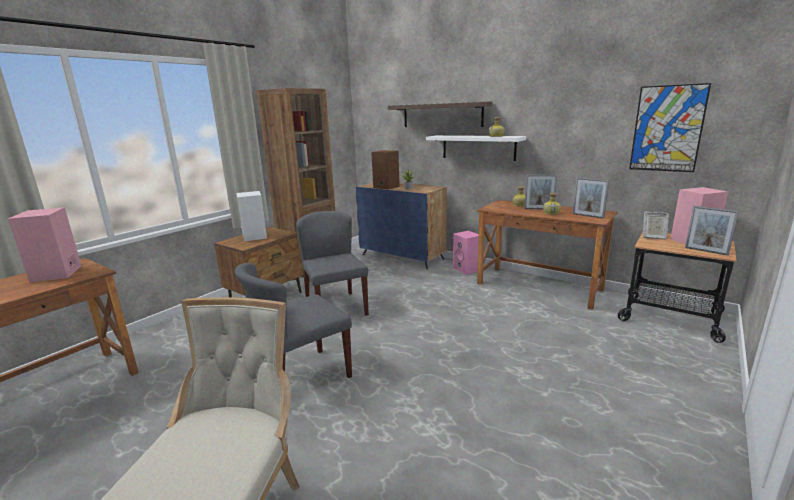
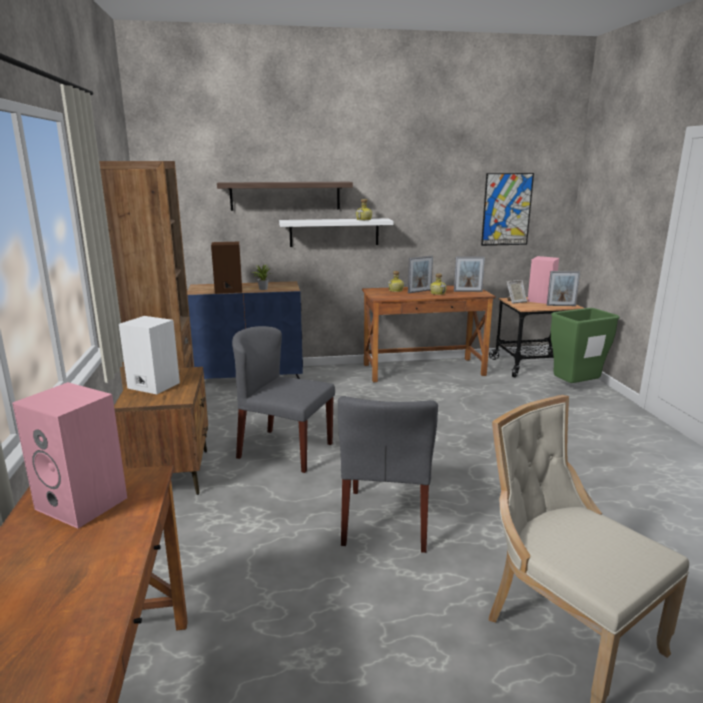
camera: 45 degrees left, 0 degrees up
(467, 269) = (340, 372): pink speaker -> none
(680, 355) = (574, 388): none -> green trash can

